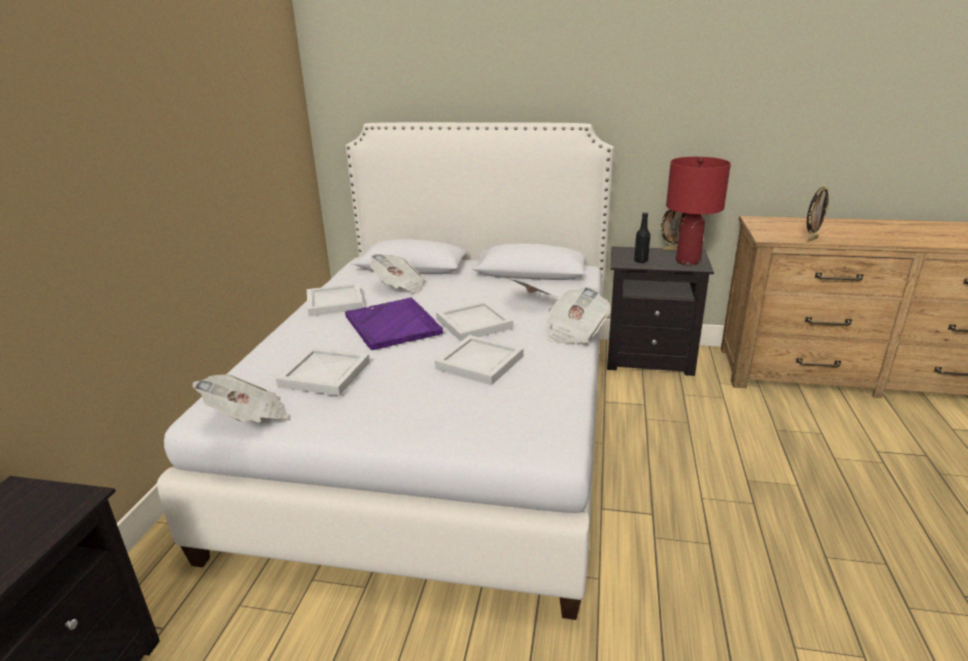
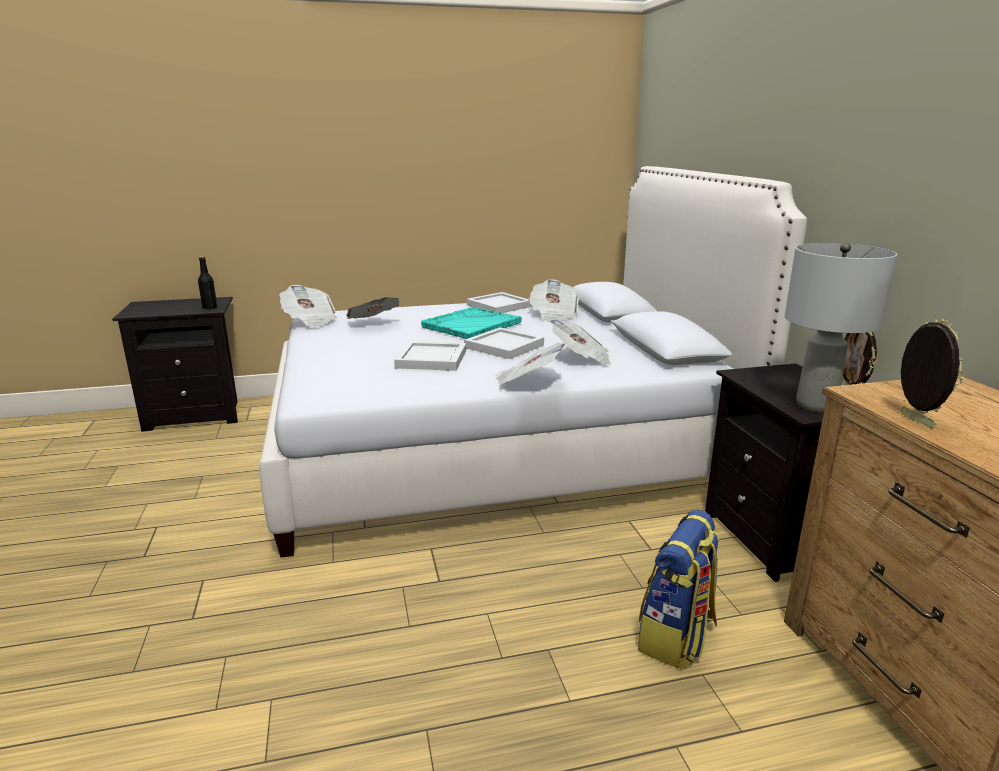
camera: 65 degrees right, 5 degrees down
(323, 374) = (373, 323): white tray -> newspaper
(393, 325) = (471, 325): purple tray -> turquoise tray
(640, 261) = (766, 381): black bottle -> black bottle (210, 308)
(688, 261) = (815, 406): red table lamp -> grey table lamp
(742, 426) = (676, 637): none -> backpack
(811, 239) = (915, 421): picture frame -> picture frame turned 135 degrees counterclockwise

